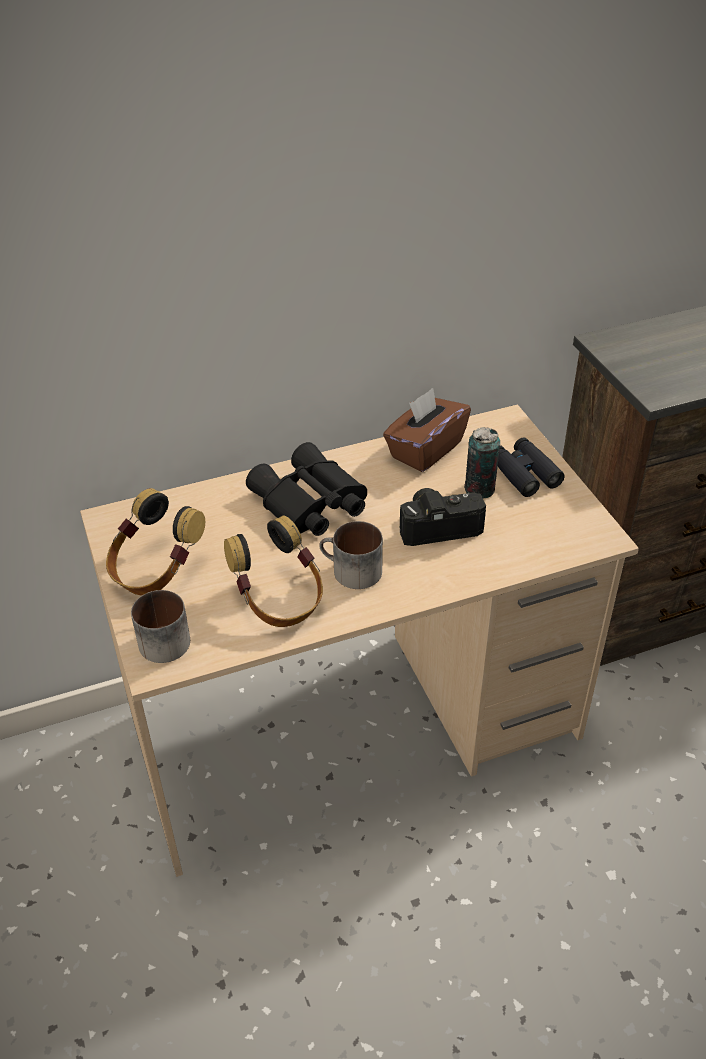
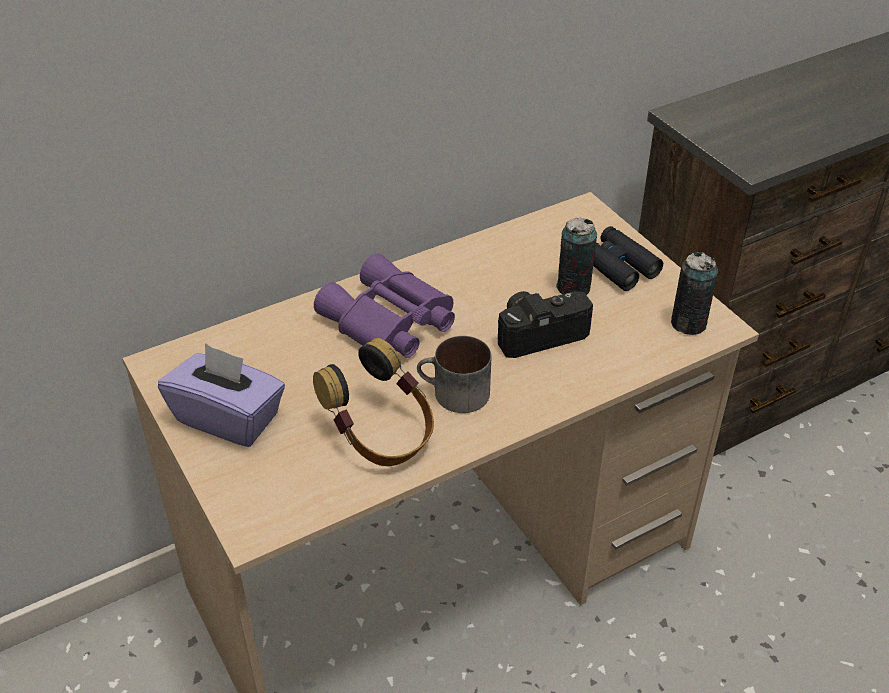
camera: 10 degrees left, 0 degrees up
(155, 570) = (229, 418): headphones -> purple tissue box
(159, 639) = (252, 497): mug -> none
(309, 504) = (388, 323): black binoculars -> purple binoculars
(425, 450) = (503, 250): brown tissue box -> none
(575, 532) = (688, 324): none -> can

